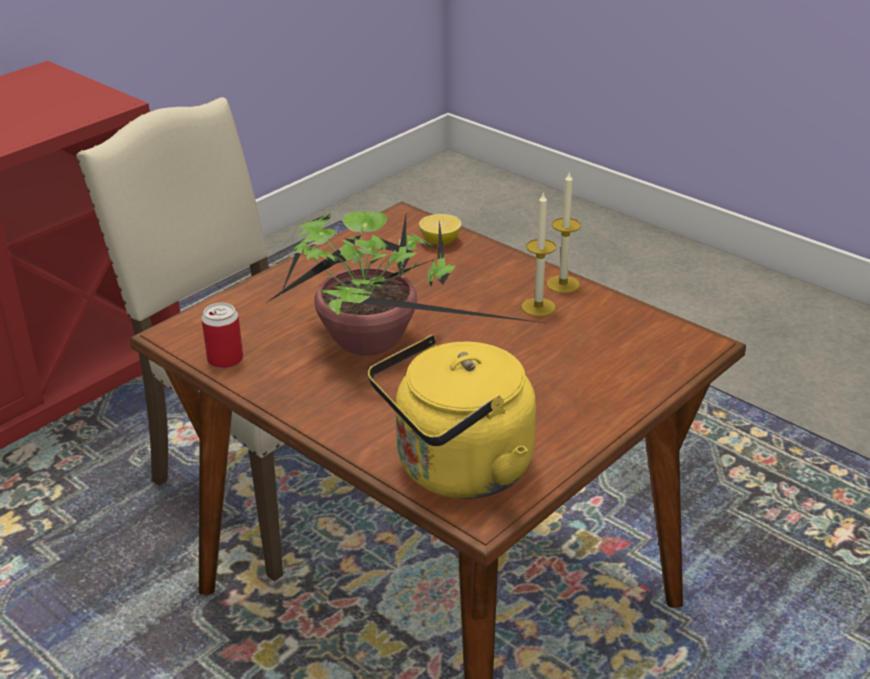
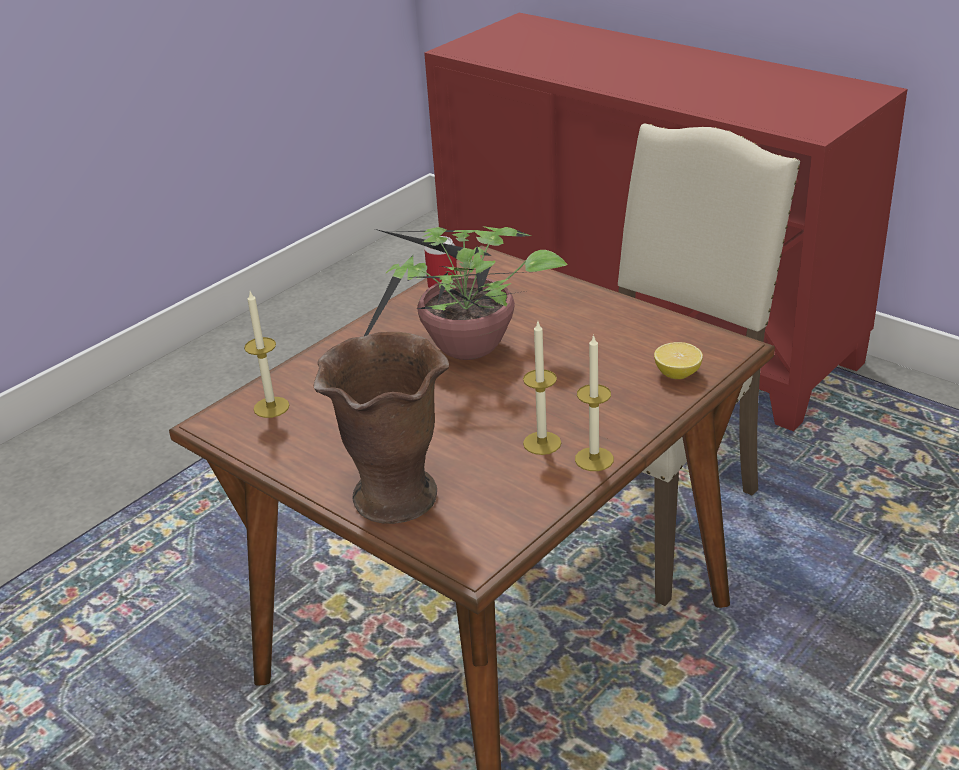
camera: 90 degrees right, 0 degrees up
(457, 471) = (271, 407): yellow kettle -> candle
(619, 383) = (394, 497): none -> brown vase

